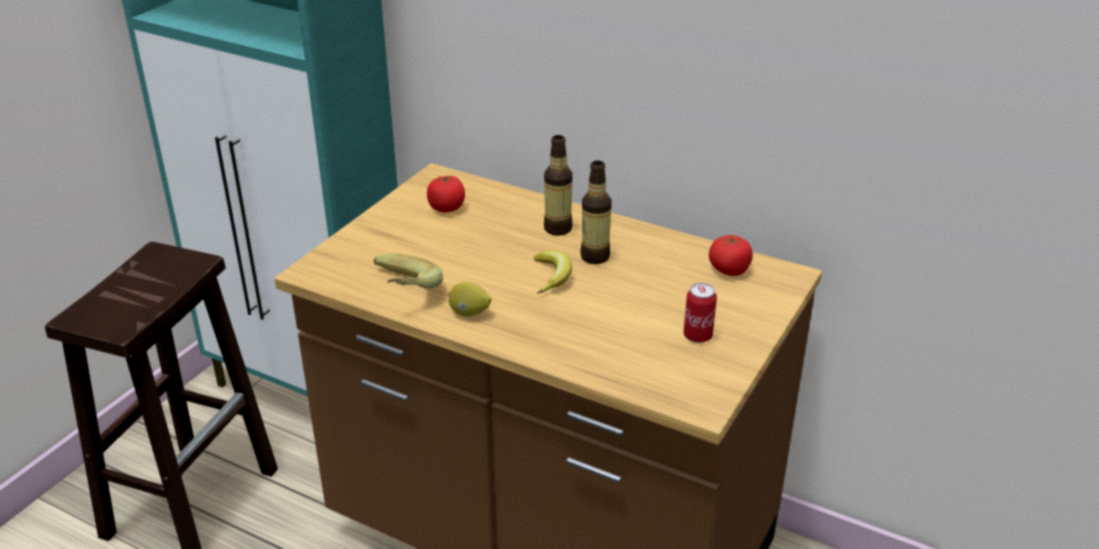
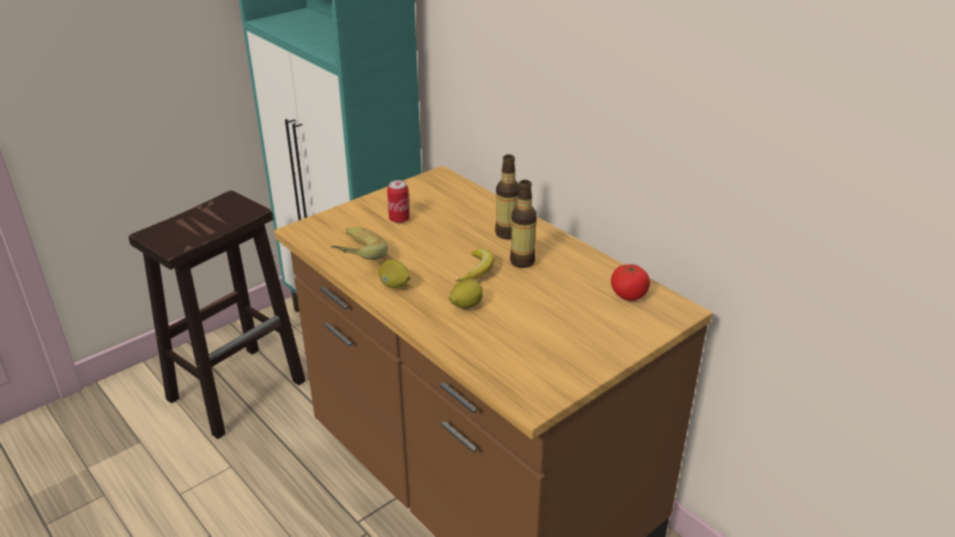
camera: 20 degrees right, 0 degrees up
(447, 208) = (431, 201): tomato -> none
(565, 318) = (466, 306): none -> lemon
(698, 336) = (565, 344): can -> can (399, 219)

